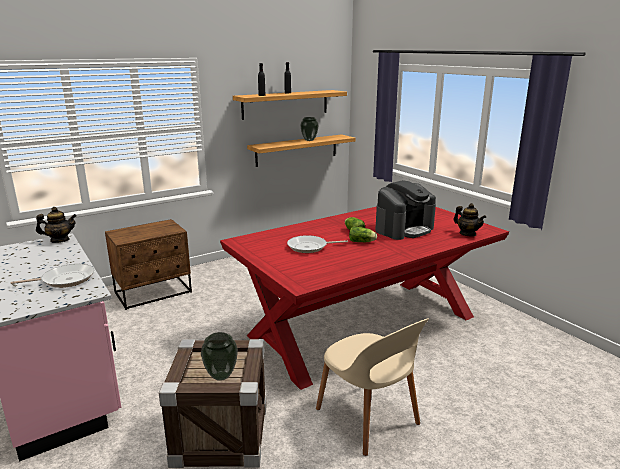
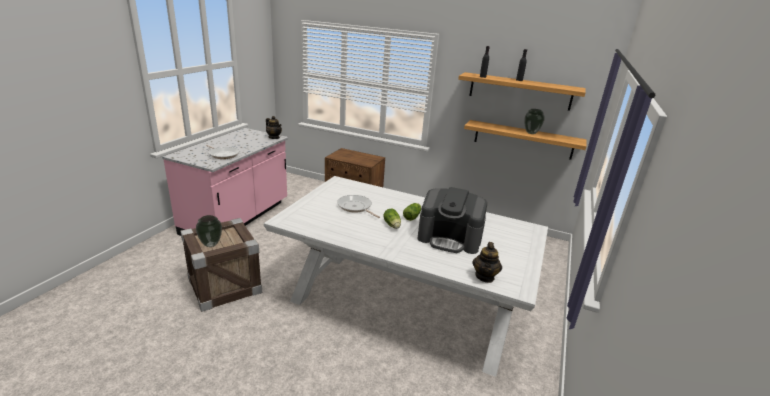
camera: 55 degrees right, 5 degrees up
(364, 325) = (403, 305): red dining table -> white dining table
(368, 418) = (276, 346): beige chair -> none

